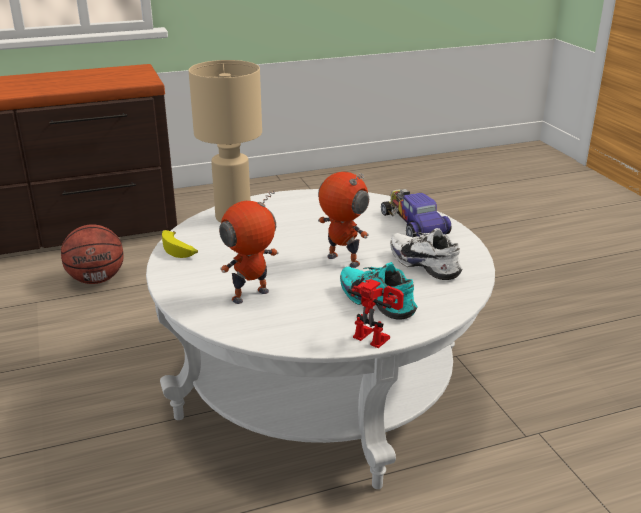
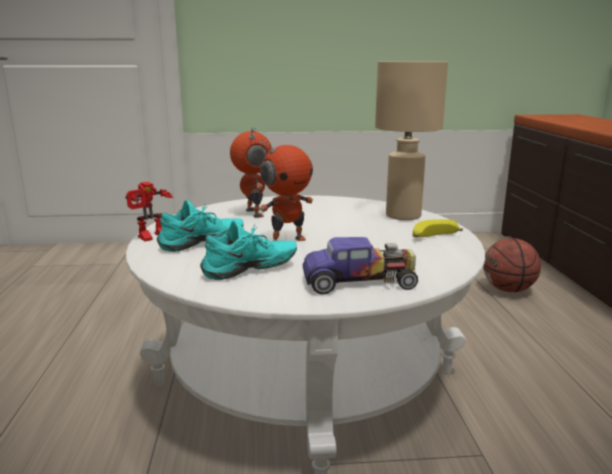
camera: 105 degrees right, 10 degrees down
(180, 250) = (343, 201): banana -> banana (433, 237)
(426, 264) = (251, 271): white shoe -> turquoise shoe

